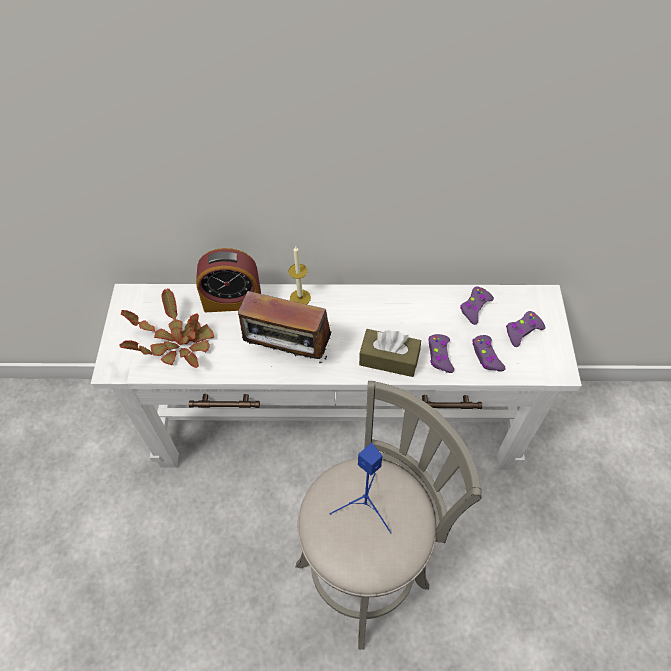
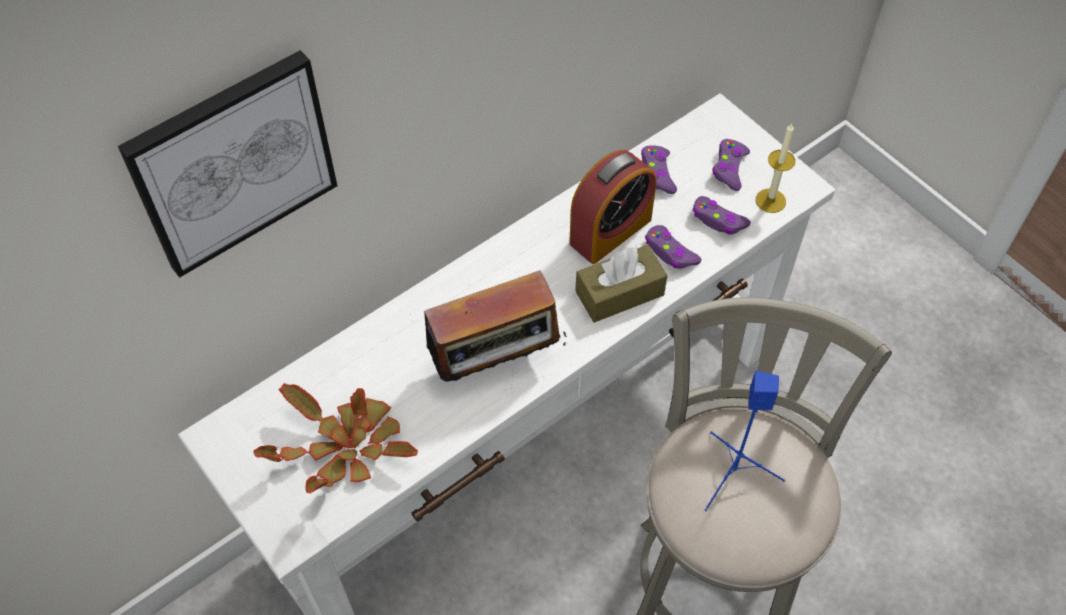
camera: 40 degrees left, 0 degrees up
(162, 137) = (233, 162): none -> picture
(232, 301) = (366, 349): alarm clock -> alarm clock (610, 231)
(300, 298) = (448, 290): candle -> candle (770, 200)

